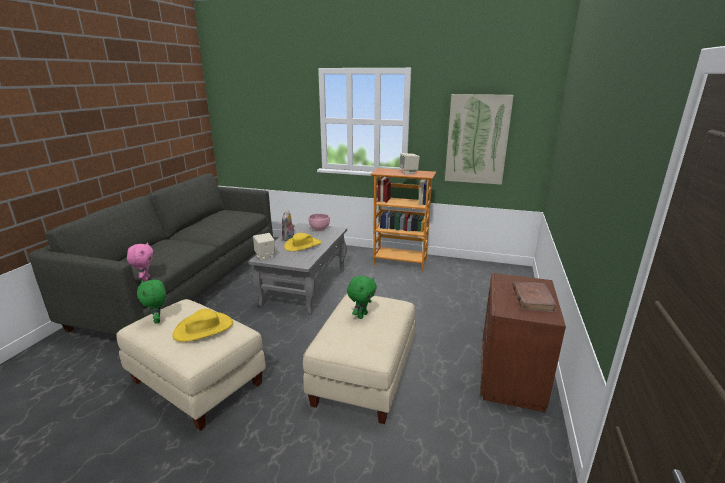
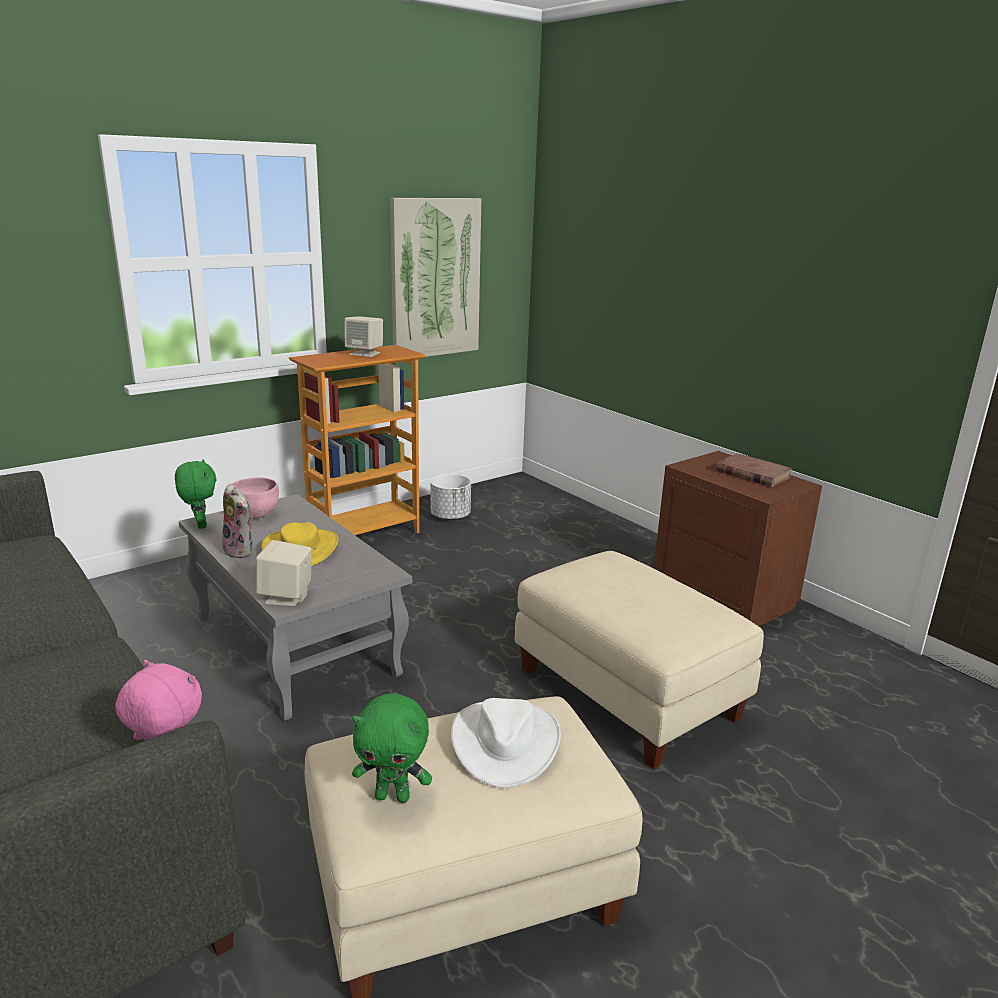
camera: 55 degrees left, 0 degrees up
(203, 328) = (505, 742): yellow hat -> white hat
(361, 315) = (623, 589): green plush toy -> green plush toy (200, 525)
(450, 270) = (450, 516): none -> white planter

